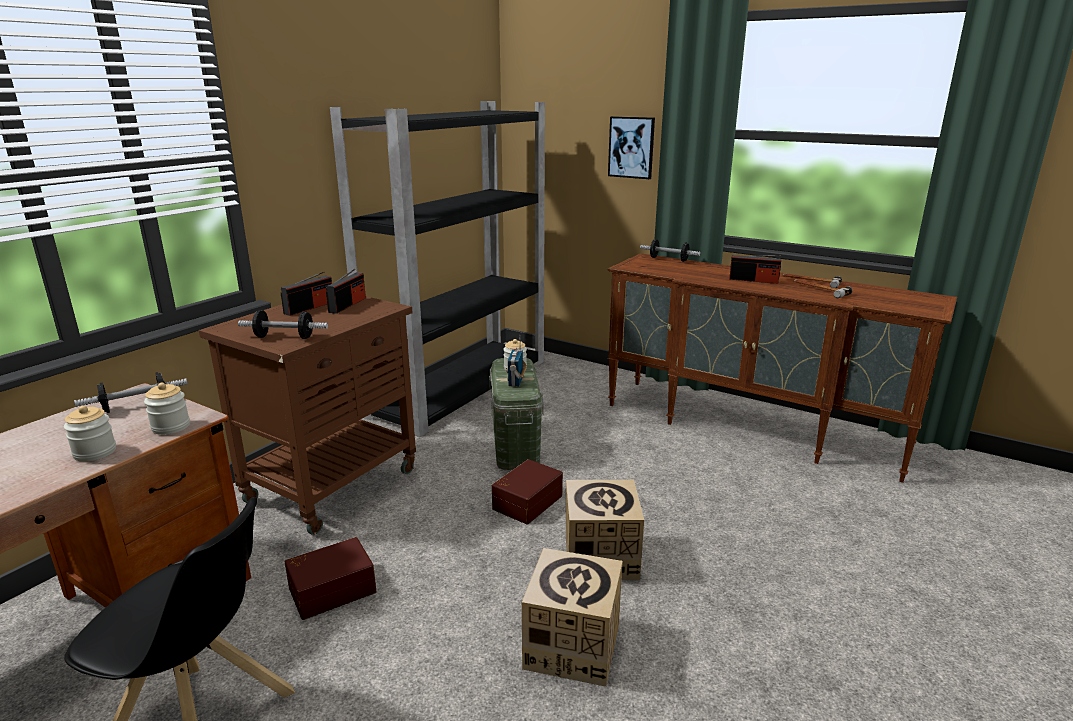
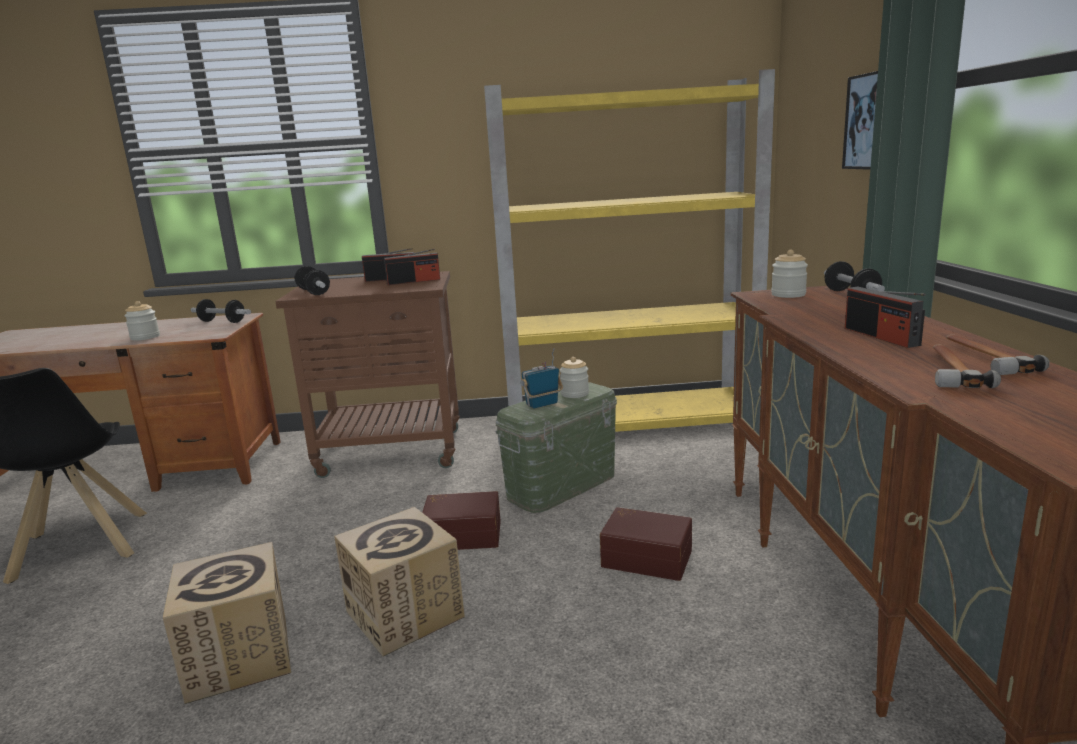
camera: 55 degrees right, 5 degrees down
(171, 427) = (194, 335): jar -> jar (788, 295)
(331, 589) = (256, 515): brown storage box -> brown storage box (647, 557)
(461, 387) = (629, 420): black bookcase -> yellow bookcase

